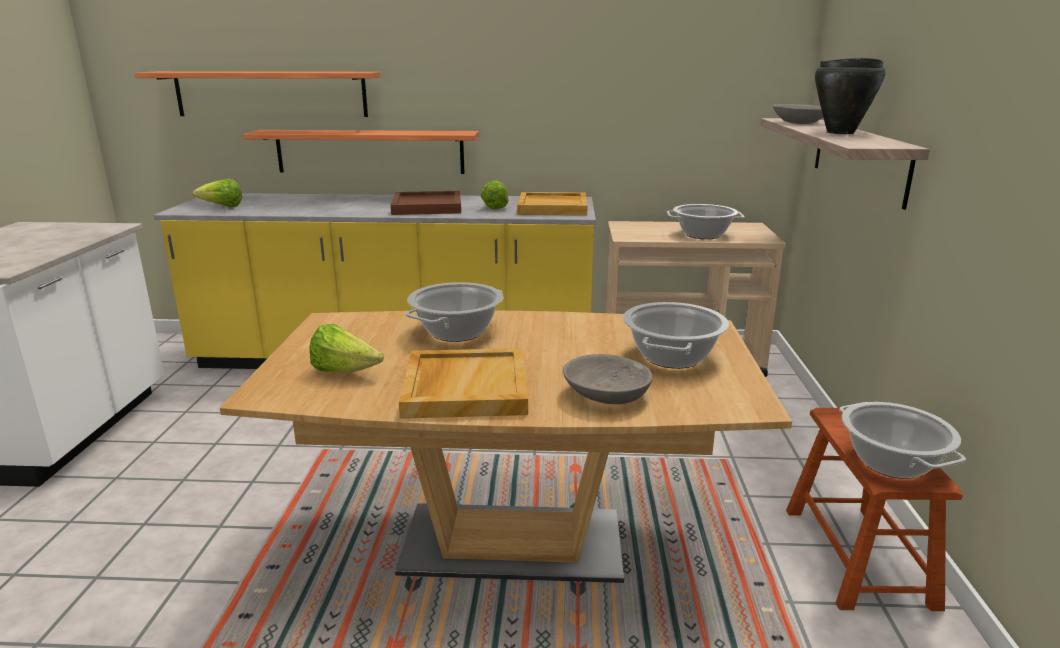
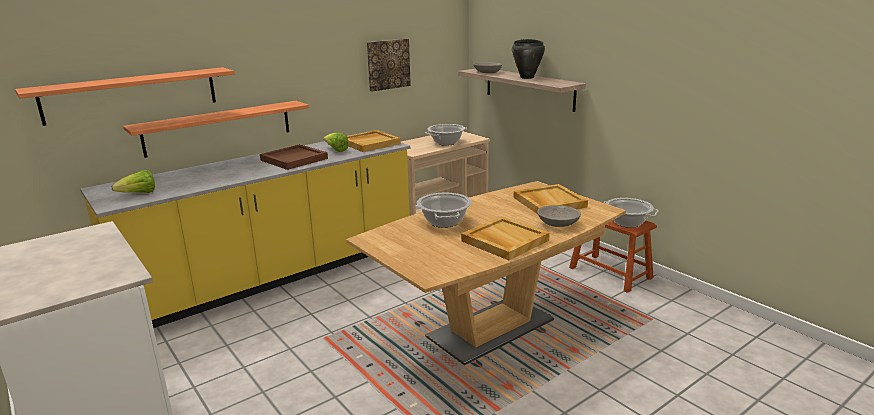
camera: 40 degrees left, 0 degrees up
(345, 371) = (440, 254): lettuce -> none
(638, 95) = (388, 64): none -> picture
(672, 357) = (548, 202): cooking pot -> beige tray

